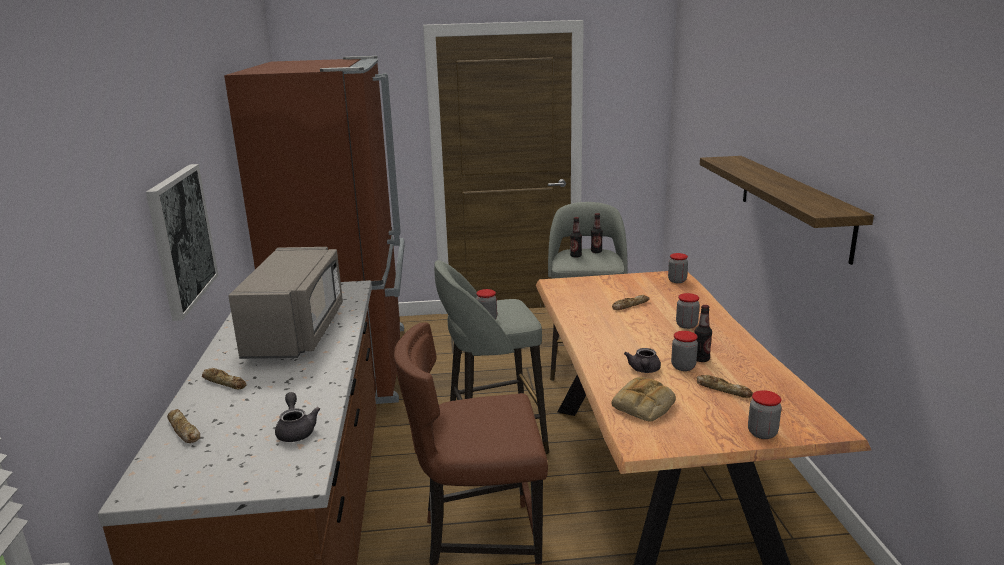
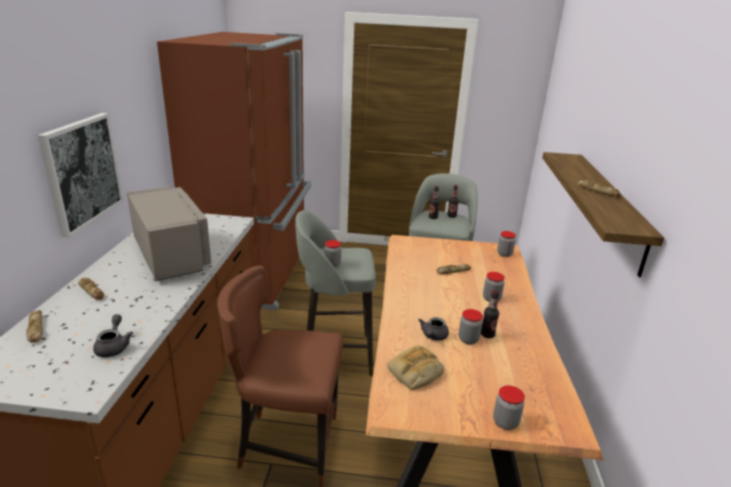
camera: 10 degrees right, 5 degrees up
(297, 332) = (171, 255): grey microwave -> grey microwave turned 45 degrees counterclockwise
(723, 390) = (492, 370): bread -> bread (597, 191)

